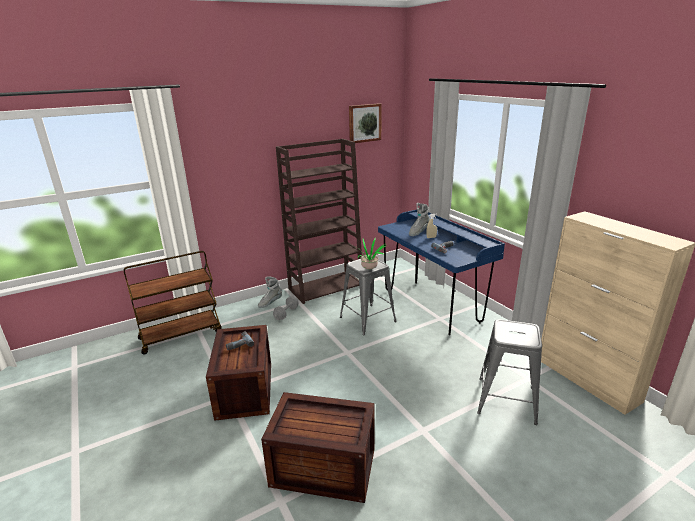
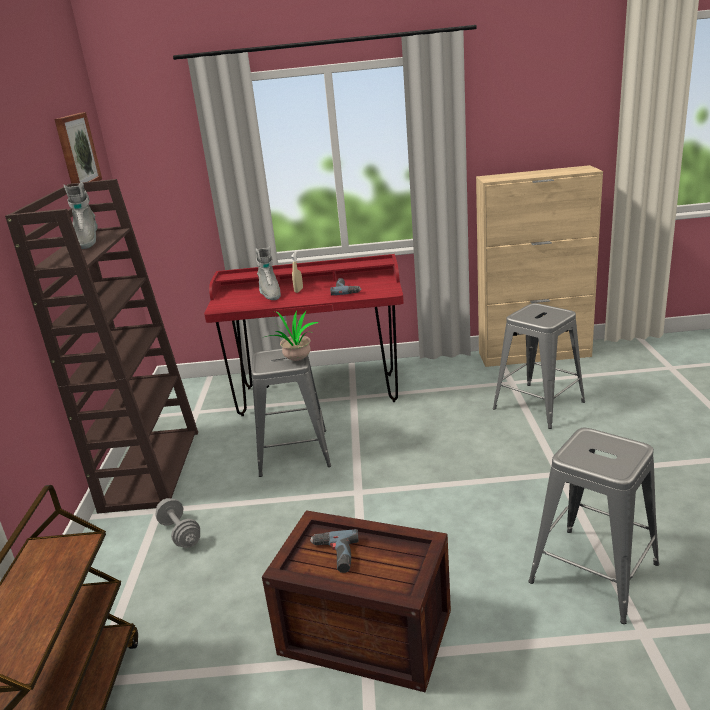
camera: 60 degrees left, 0 degrees up
(270, 303) = (117, 547): grey boot -> grey boot (87, 242)
(325, 467) = (593, 573): crate -> grey stool
(431, 306) = (318, 394): blue desk -> red desk

